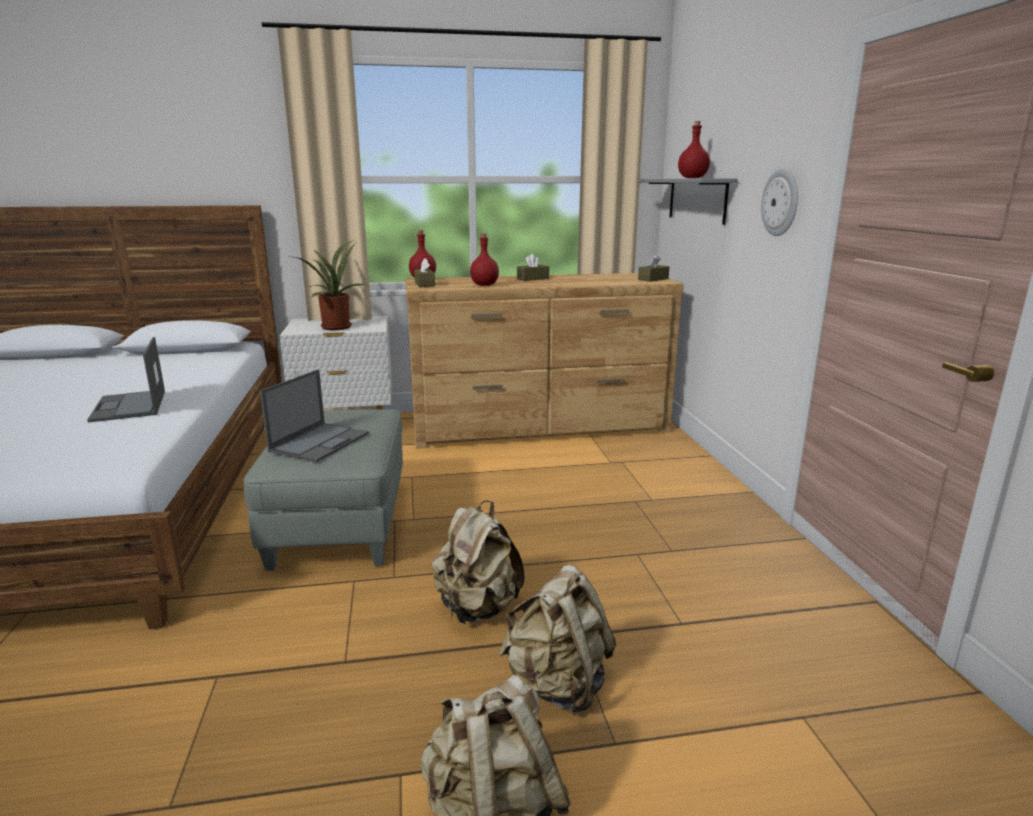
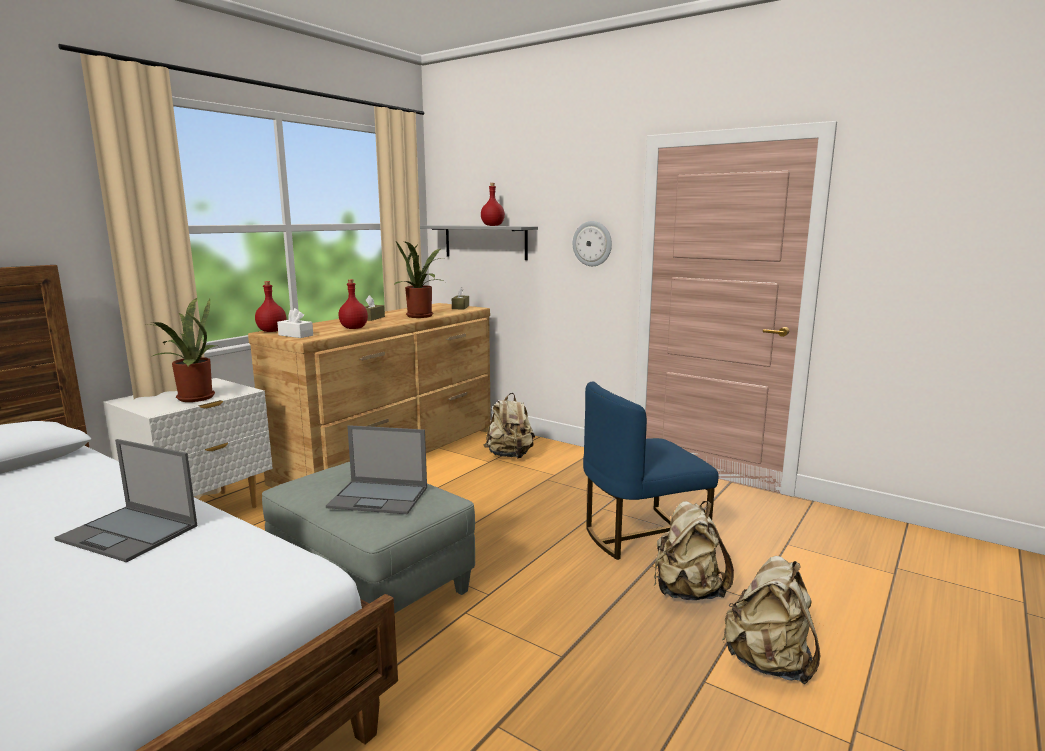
camera: 45 degrees left, 5 degrees down
(320, 442) = (379, 497): laptop -> laptop turned 120 degrees clockwise
(424, 284) = (295, 335): brown tissue box -> white tissue box
(477, 608) = (577, 581): beige backpack -> beige backpack (510, 456)
(580, 283) = (422, 316): none -> potted plant
(624, 601) = (641, 535): none -> blue chair

